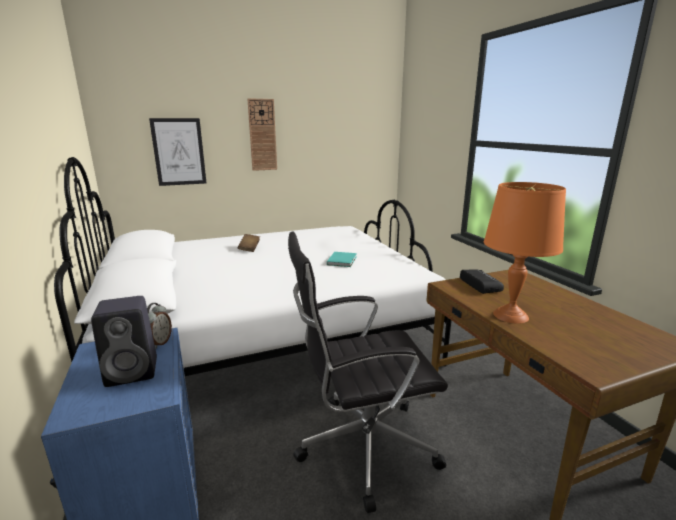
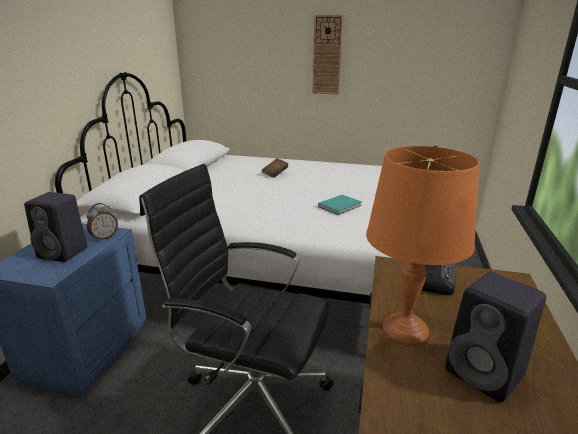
camera: 35 degrees right, 5 degrees up
(179, 152) = (245, 70): picture -> none
(576, 322) = (486, 374): none -> black speaker

